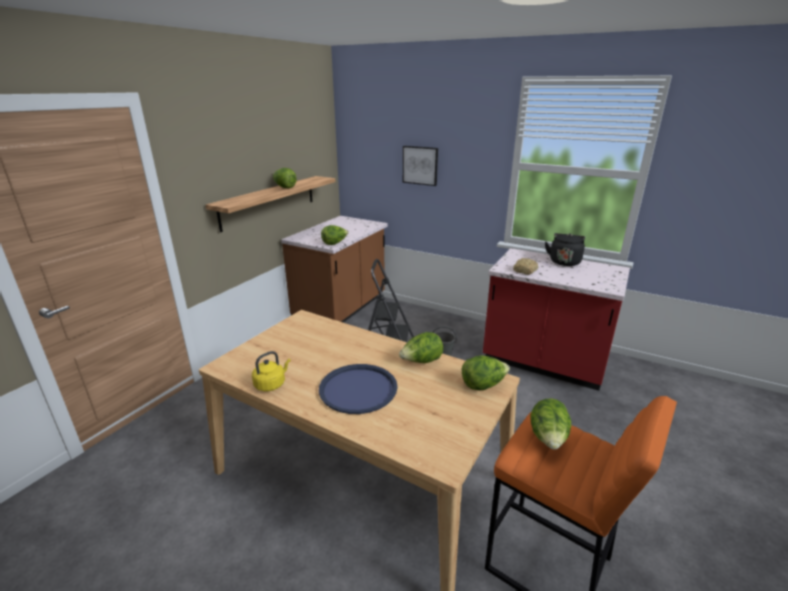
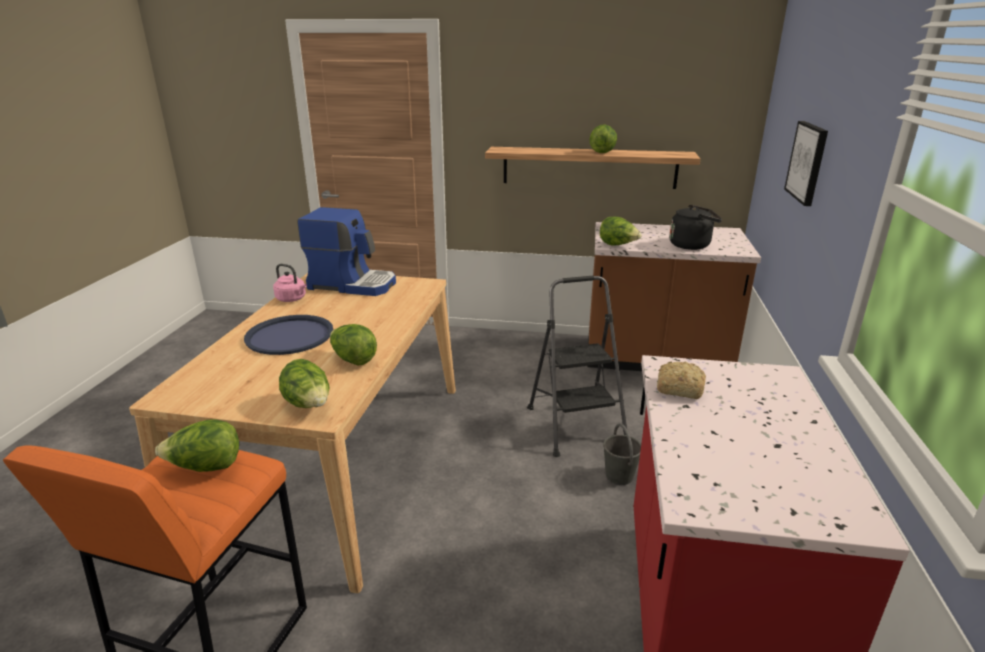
camera: 70 degrees right, 0 degrees up
(267, 349) = (353, 284): none -> coffee machine
(271, 384) = (292, 299): yellow kettle -> pink kettle
(564, 261) = (802, 434): black kettle -> black kettle (692, 245)

